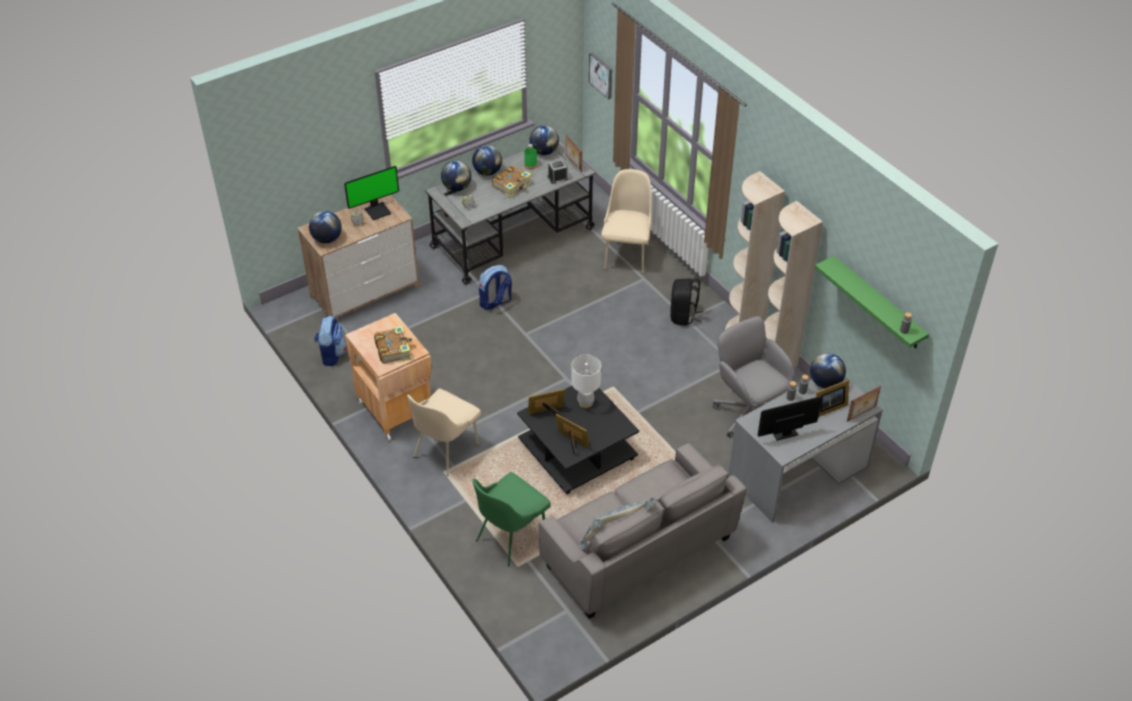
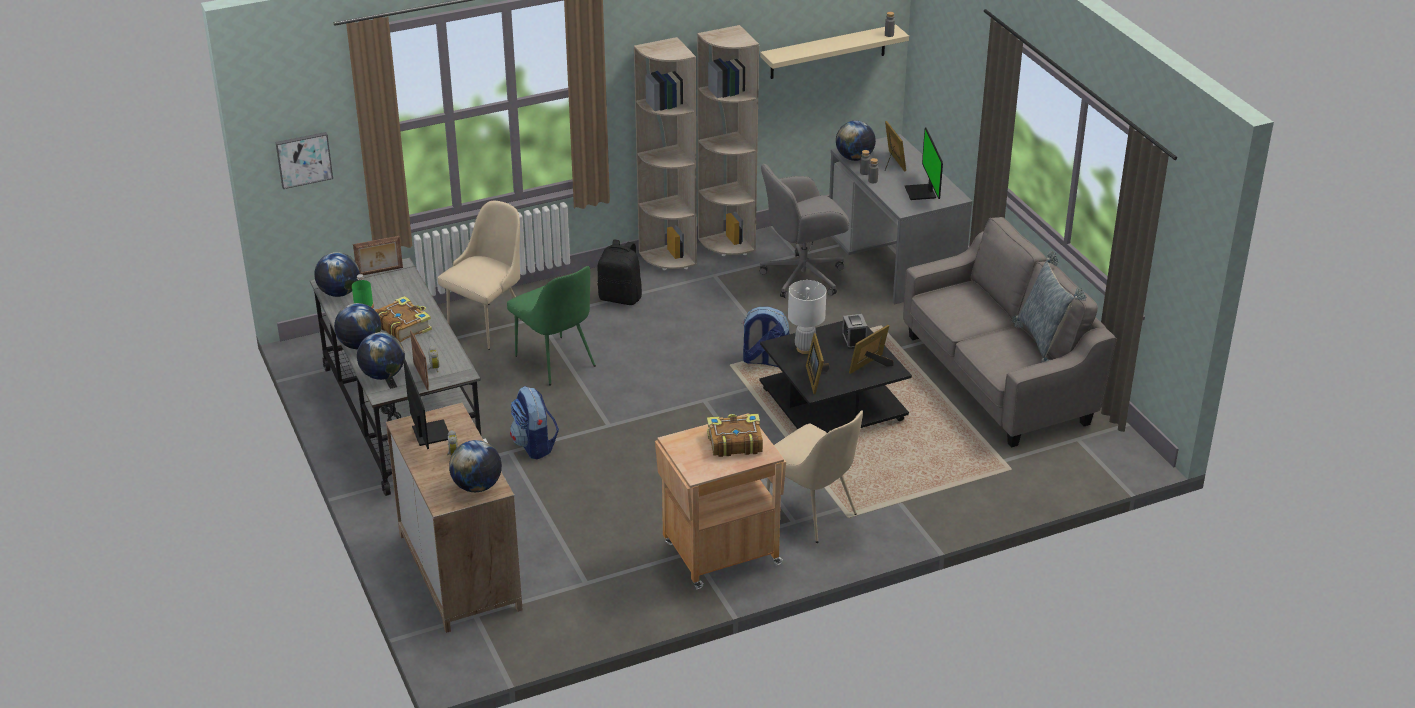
camera: 80 degrees left, 10 degrees down
(331, 354) = (588, 613): backpack -> backpack (764, 361)
(511, 538) = (967, 470): green chair -> green chair (556, 361)
(558, 178) = (406, 287): alarm clock -> alarm clock (854, 340)
(626, 256) = (488, 326): beige chair -> beige chair turned 105 degrees clockwise
(861, 414) = (905, 145): picture frame -> picture frame (421, 376)
(878, 304) = (828, 52): green shelf -> beige shelf

